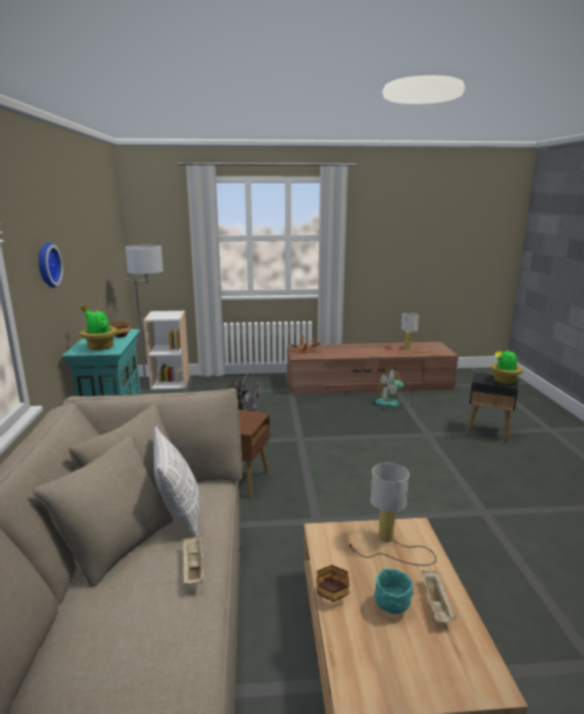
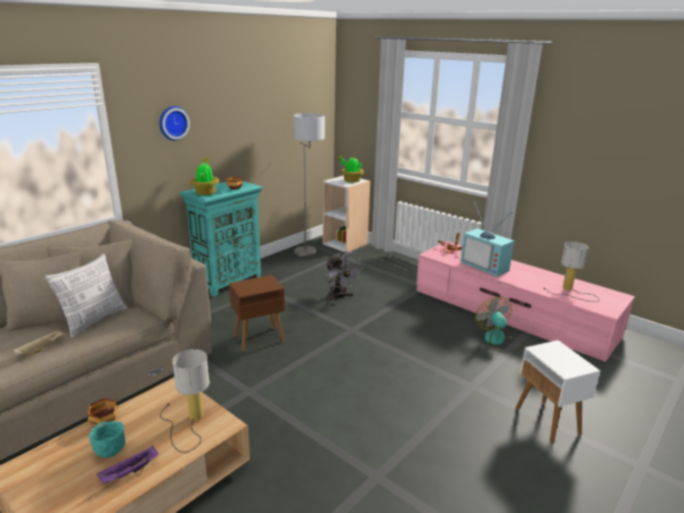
camera: 45 degrees right, 5 degrees up
(344, 352) = (486, 266): none -> television
(368, 383) = (512, 312): brown tv stand -> pink tv stand
(392, 402) = (498, 341): fan -> fan turned 45 degrees clockwise
(436, 605) = (129, 473): beige tray -> purple tray
(488, 431) = (547, 421): black side table -> white side table
(504, 381) = (569, 364): potted plant -> potted plant (351, 180)

